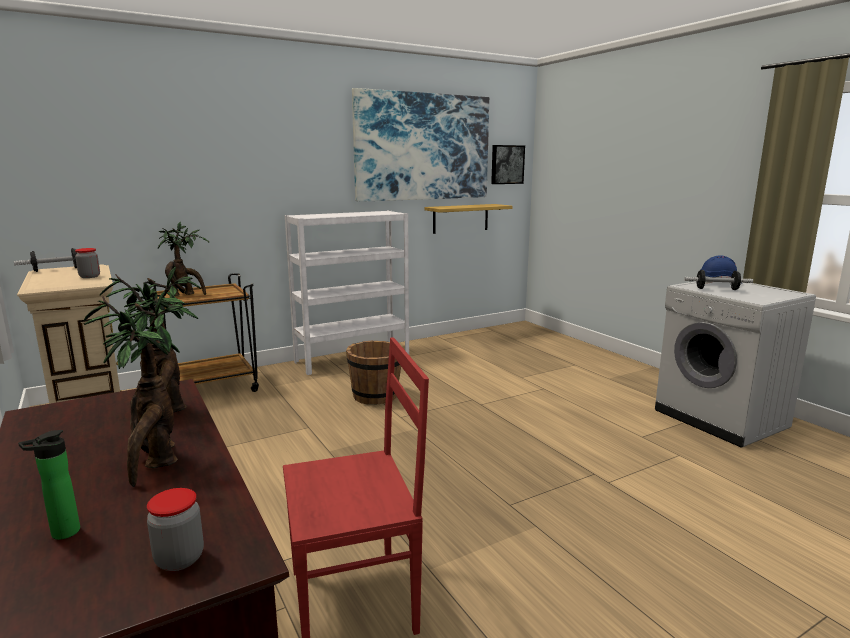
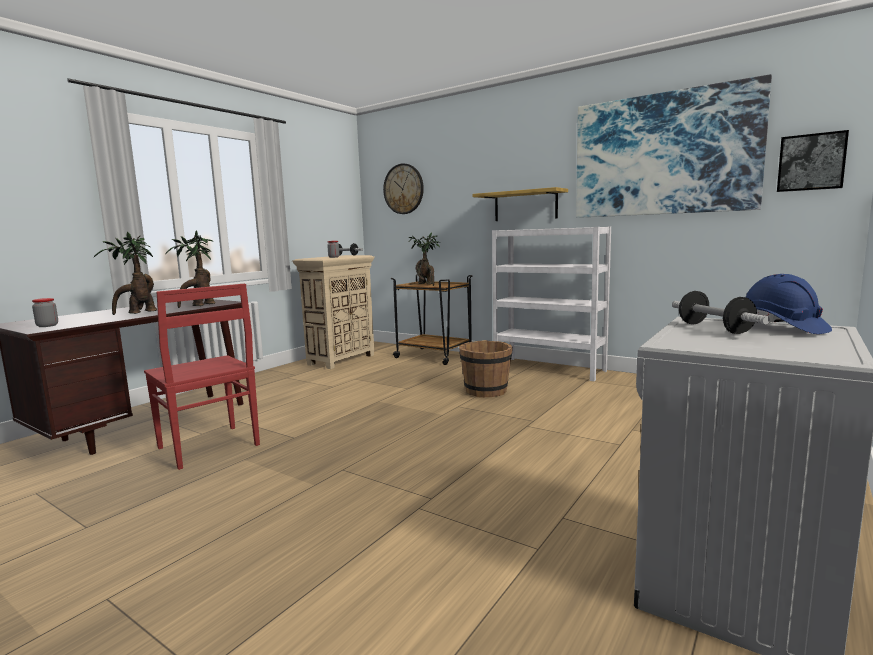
camera: 65 degrees right, 5 degrees down
(61, 534) = (77, 317): bottle -> none
(92, 153) = (403, 189): none -> wall clock
(460, 218) = (718, 238): shelf -> shelf (525, 206)

